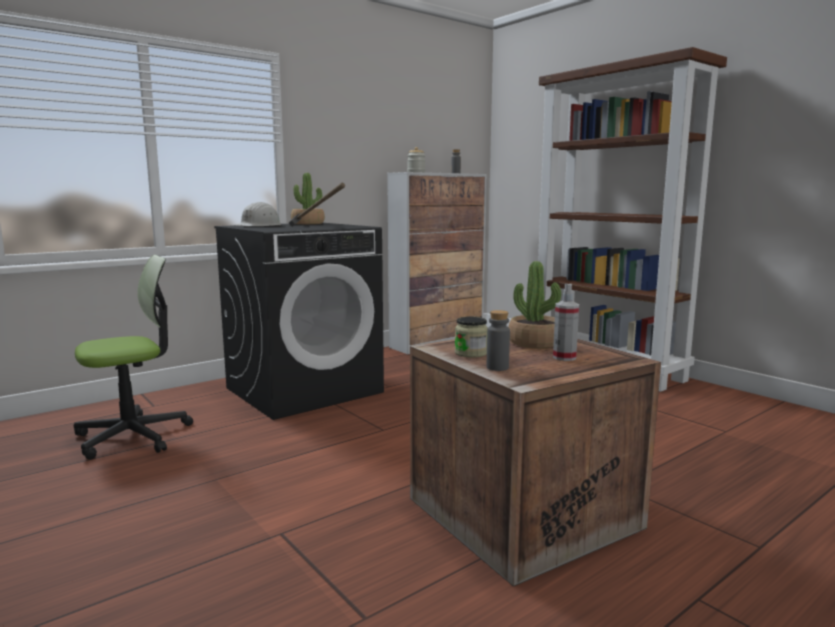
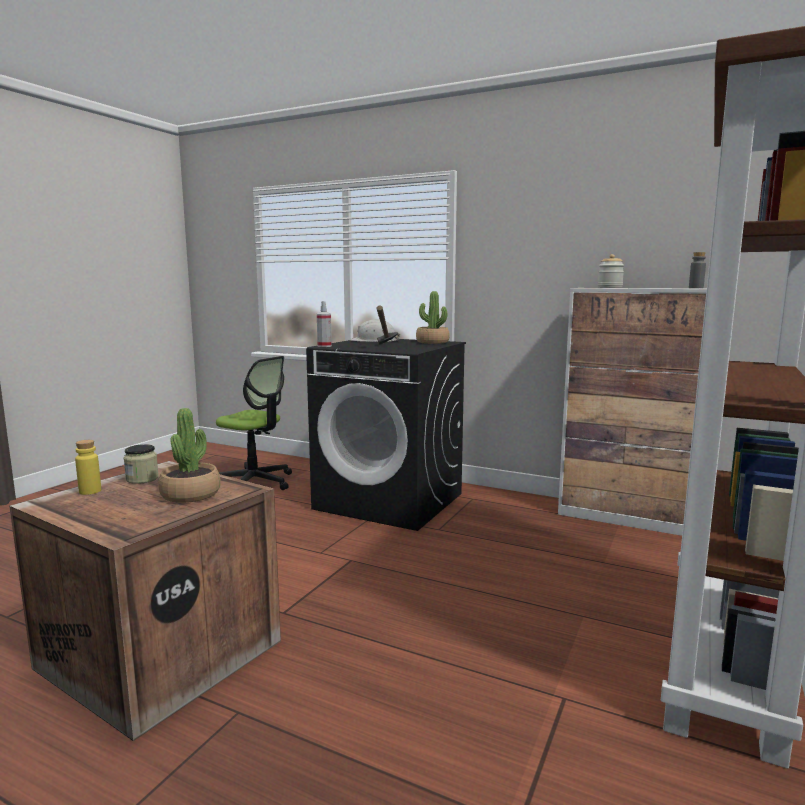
camera: 65 degrees right, 0 degrees up
(497, 367) = (90, 491): grey bottle -> yellow bottle
(564, 357) = (128, 509): spray bottle -> spray bottle (324, 346)

